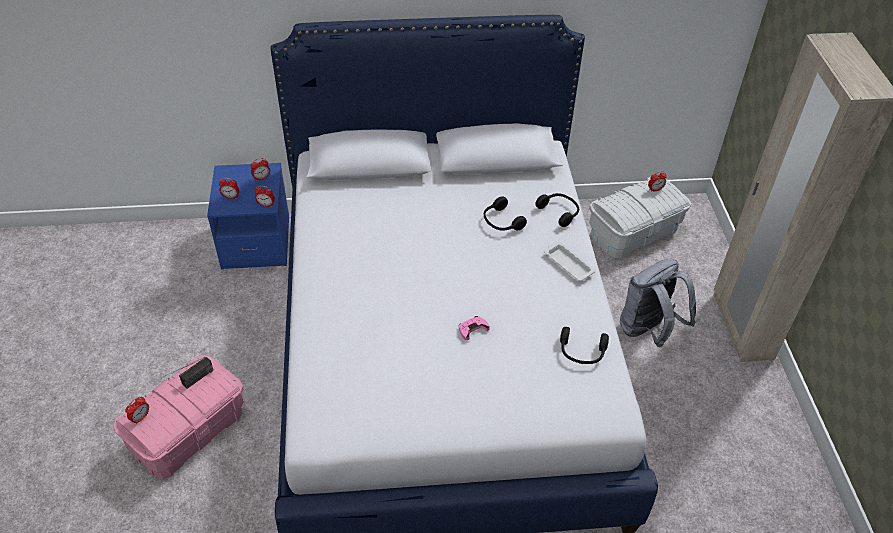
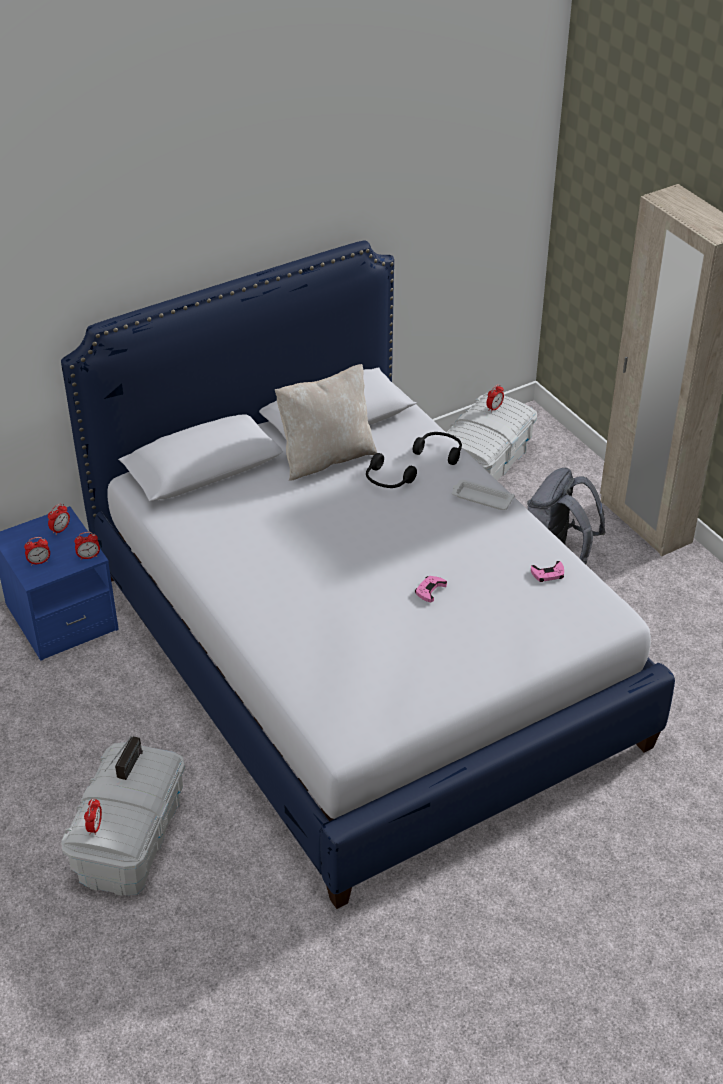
camera: 25 degrees left, 5 degrees down
(188, 431) = (129, 838): pink storage box -> white storage box
(466, 187) = (326, 457): none -> beige pillow
(581, 352) = (548, 574): black headphones -> pink game controller

